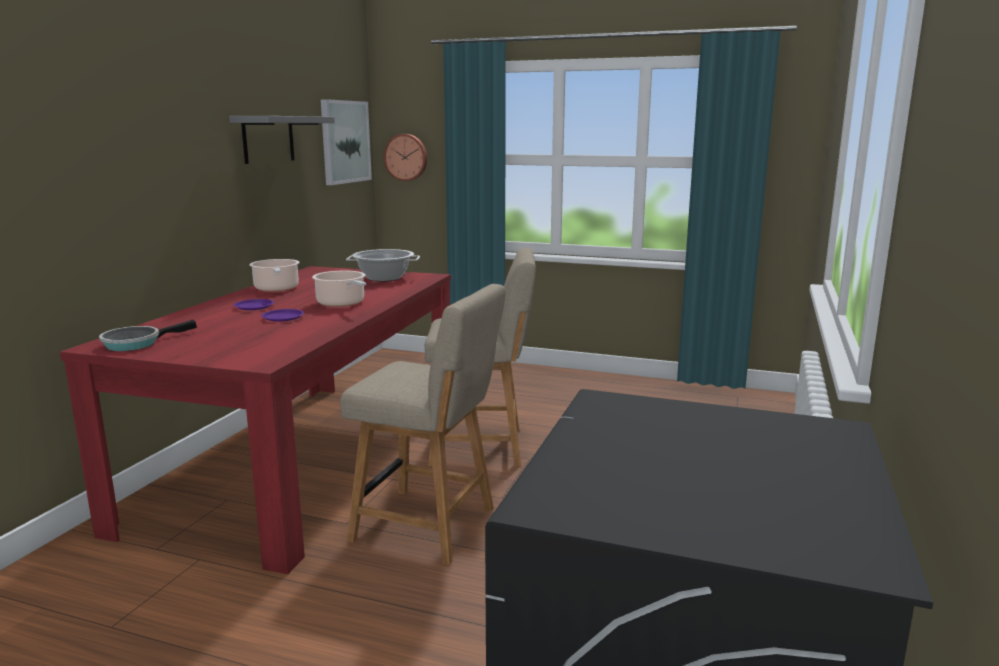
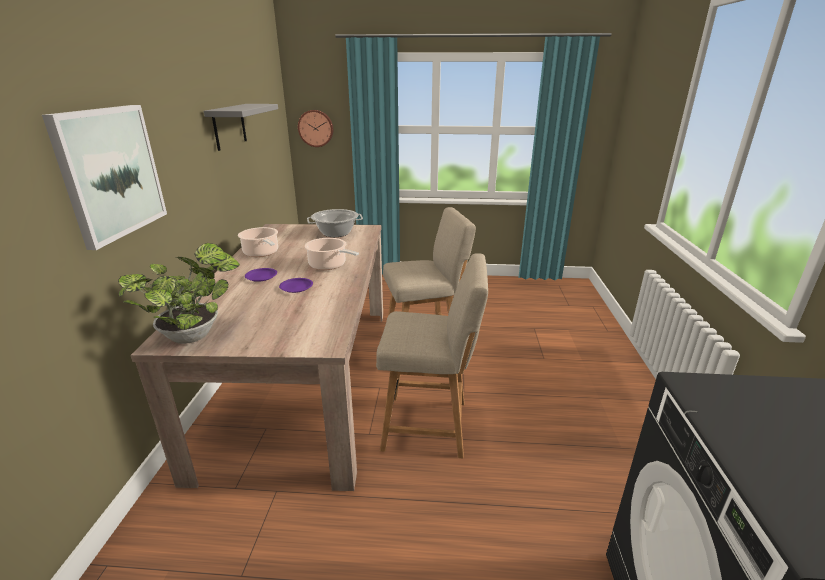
camera: 15 degrees left, 10 degrees up
(136, 343) = (195, 335): frying pan -> potted plant
(307, 458) = (306, 378): red dining table -> beige dining table
(345, 142) = (272, 119): picture -> picture (110, 173)

